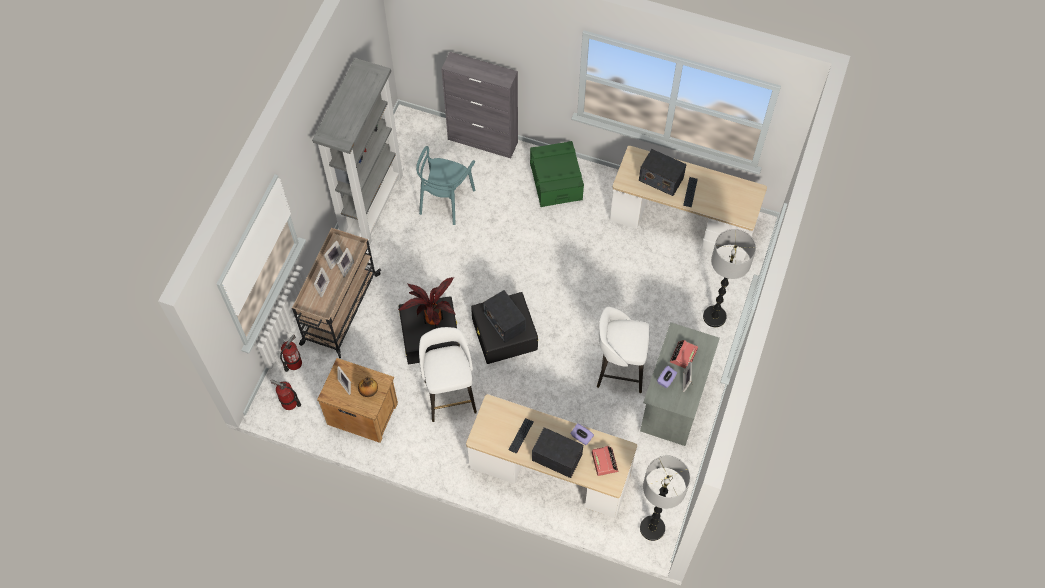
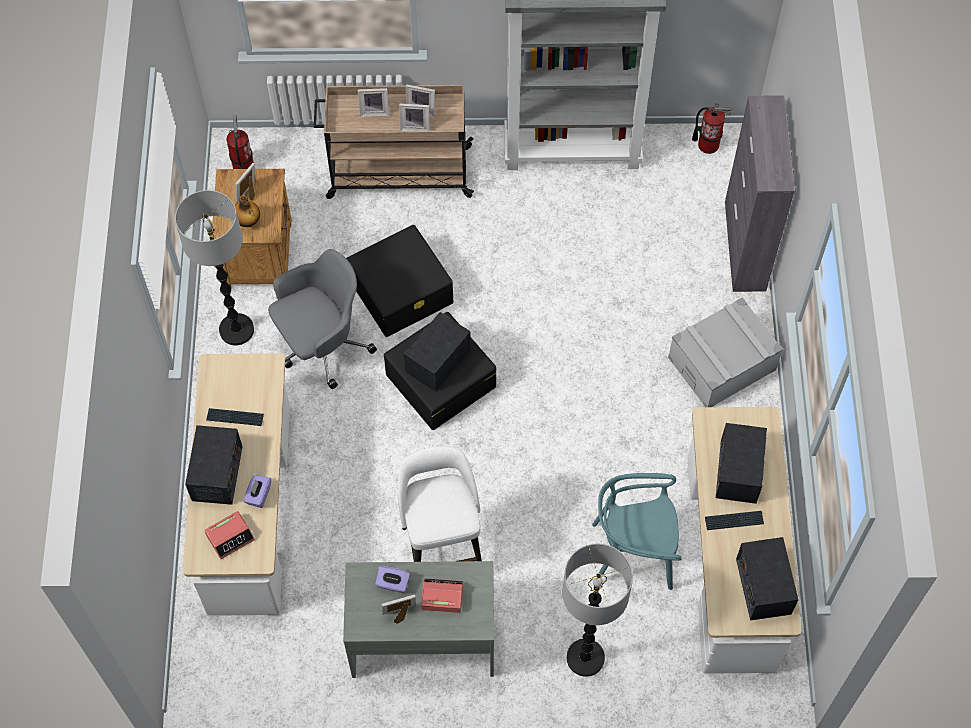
camera: 70 degrees right, 0 degrees up
(294, 363) = (301, 151): fire extinguisher -> fire extinguisher (708, 144)
(432, 319) = (407, 271): potted plant -> none
(445, 200) = (622, 234): turquoise chair -> turquoise chair (633, 552)
(450, 395) = (321, 345): white stool -> grey office chair
(556, 181) = (722, 364): green storage box -> grey storage box
(652, 528) = (208, 670): floor lamp -> floor lamp (236, 330)
(733, 193) = (763, 585): none -> radio

